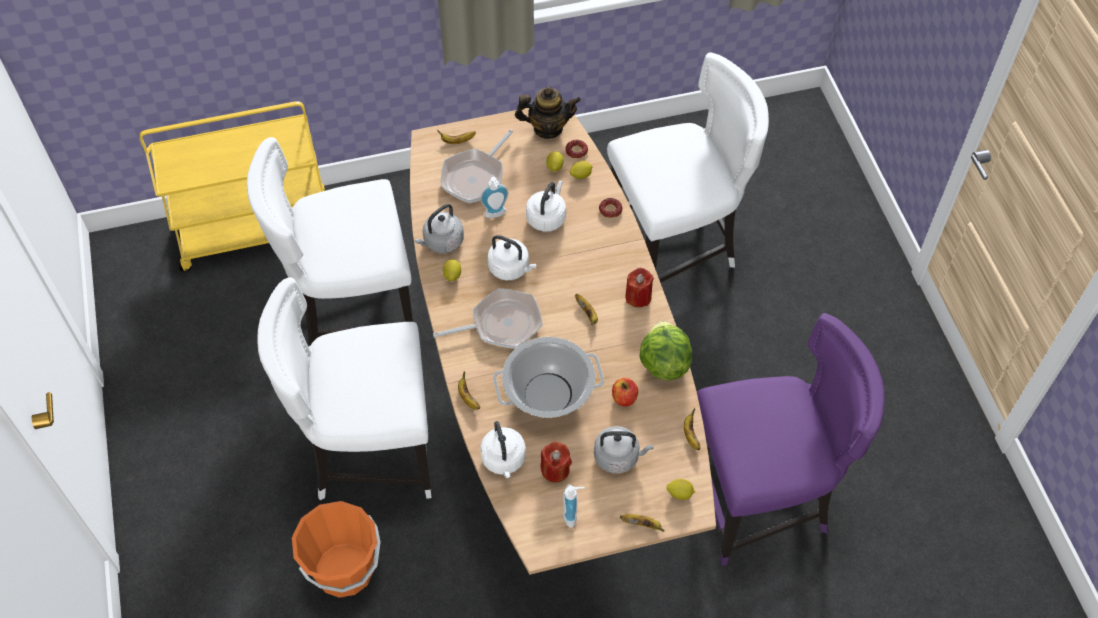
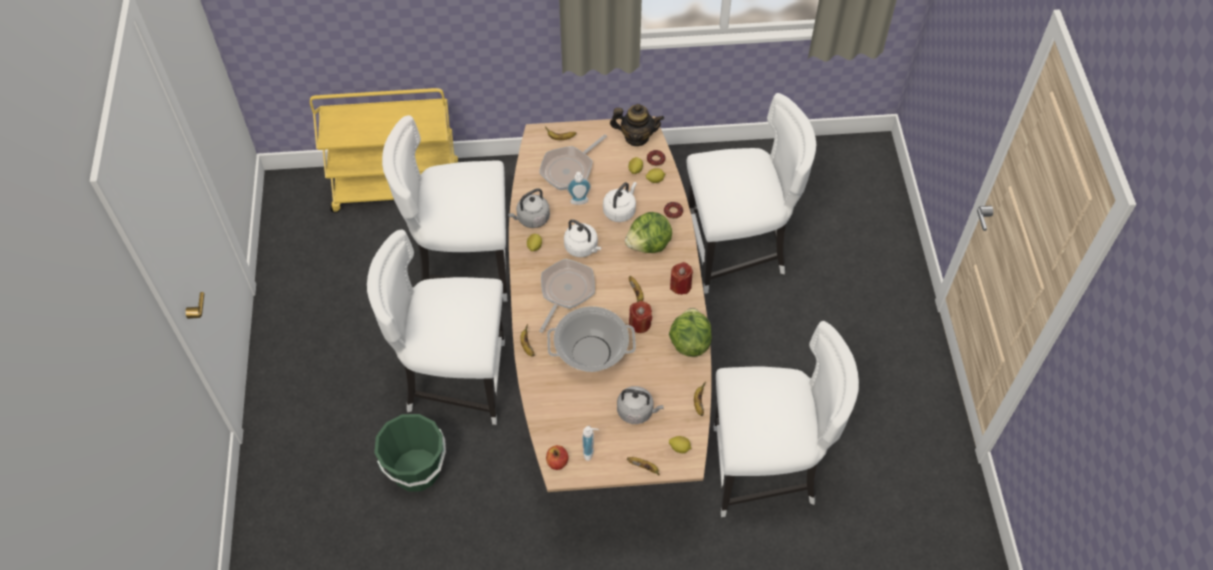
camera: 10 degrees right, 0 degrees up
(344, 570) = (416, 470): orange bucket -> green bucket
(501, 324) = (565, 291): frying pan -> frying pan turned 60 degrees counterclockwise
(504, 460) = (545, 400): white kettle -> none
(555, 469) = (584, 413): red candle -> red candle (640, 324)
(590, 253) = (649, 245): none -> lettuce
(624, 398) = (651, 365): apple -> apple (557, 462)
(762, 501) = (765, 470): purple chair -> white chair

